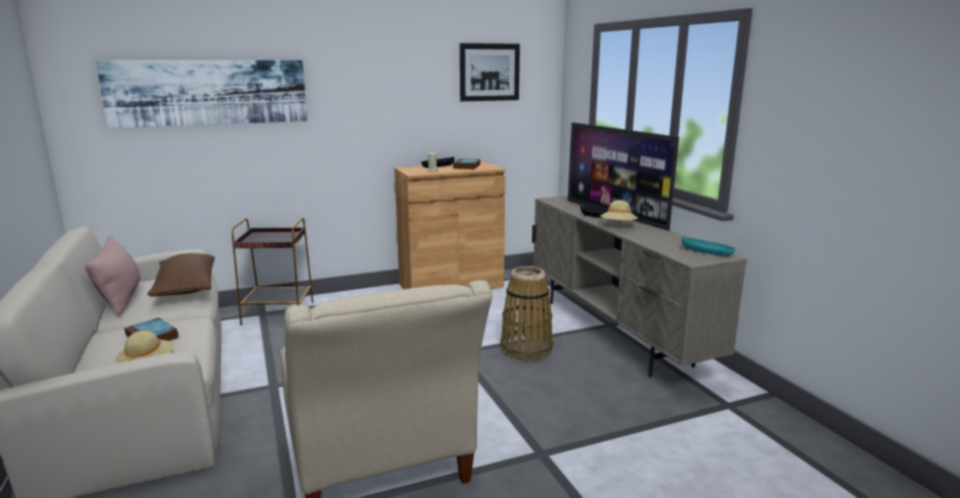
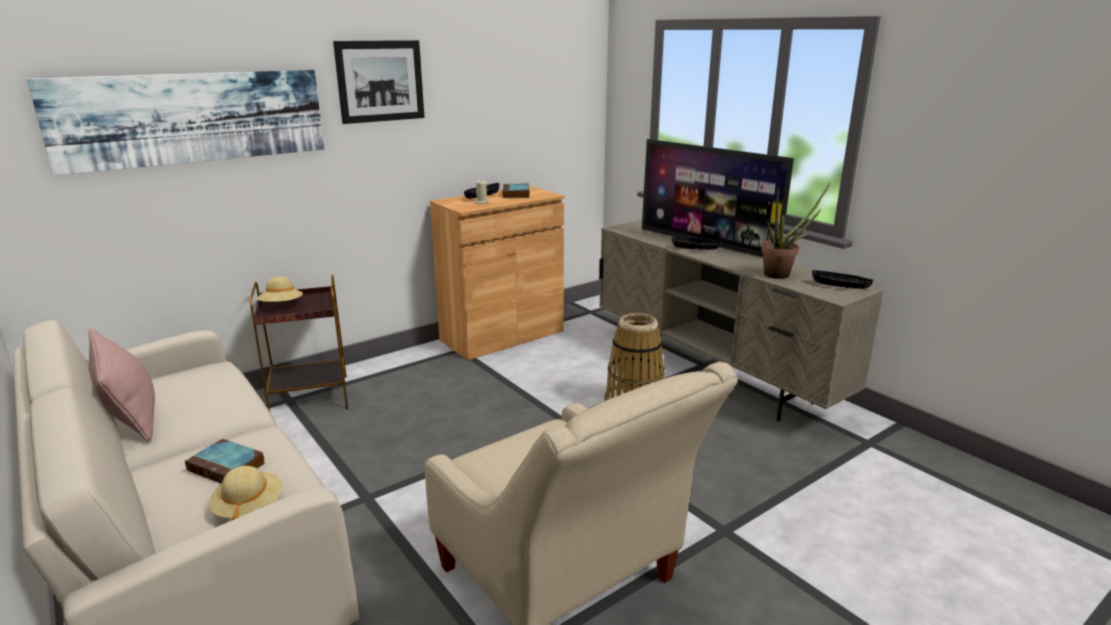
camera: 15 degrees left, 5 degrees up
(186, 288) = (217, 388): brown pillow -> none
(489, 72) = (531, 77): picture -> picture (380, 81)
(618, 226) = (723, 259): beige hat -> beige hat (282, 306)
(660, 240) = (782, 274): none -> potted plant
(706, 252) = (840, 286): turquoise bowl -> black bowl

